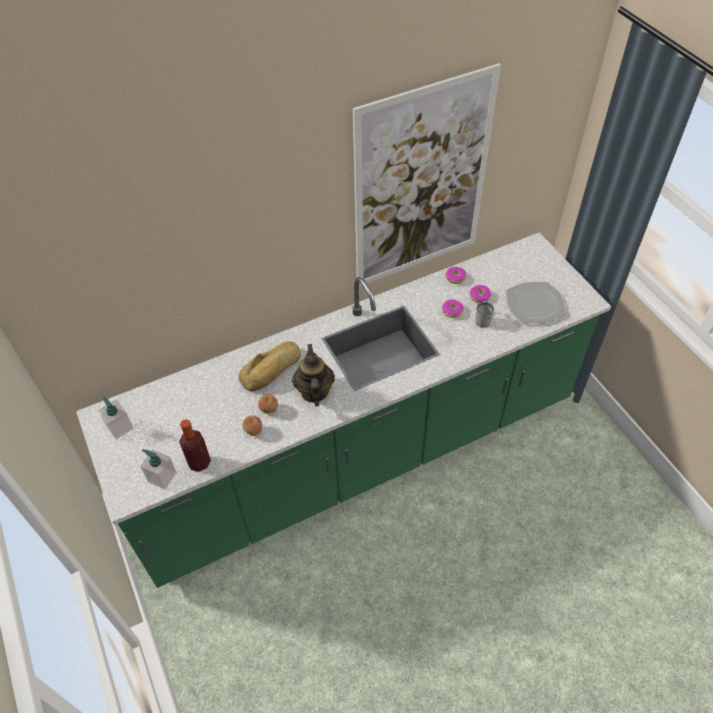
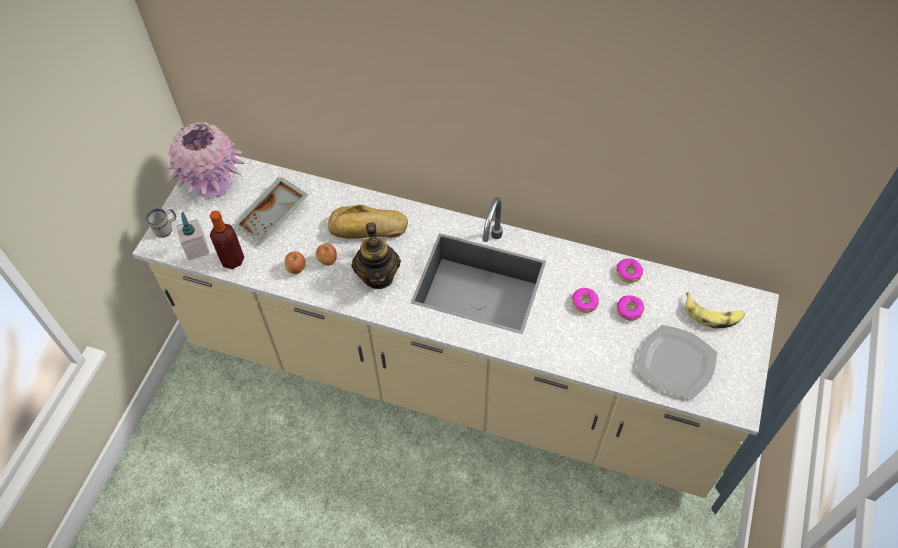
camera: 45 degrees right, 5 degrees up
(120, 427) = (213, 184): soap dispenser -> pink vase
(195, 412) = (274, 216): none -> grey tray
(314, 391) = (378, 276): teapot -> teapot turned 135 degrees clockwise
(359, 457) = (451, 378): green counter -> beige counter
(421, 183) = (614, 144): picture -> none
(483, 319) = (604, 335): white mug -> white mug (166, 228)
(522, 266) = (712, 314): none -> banana

